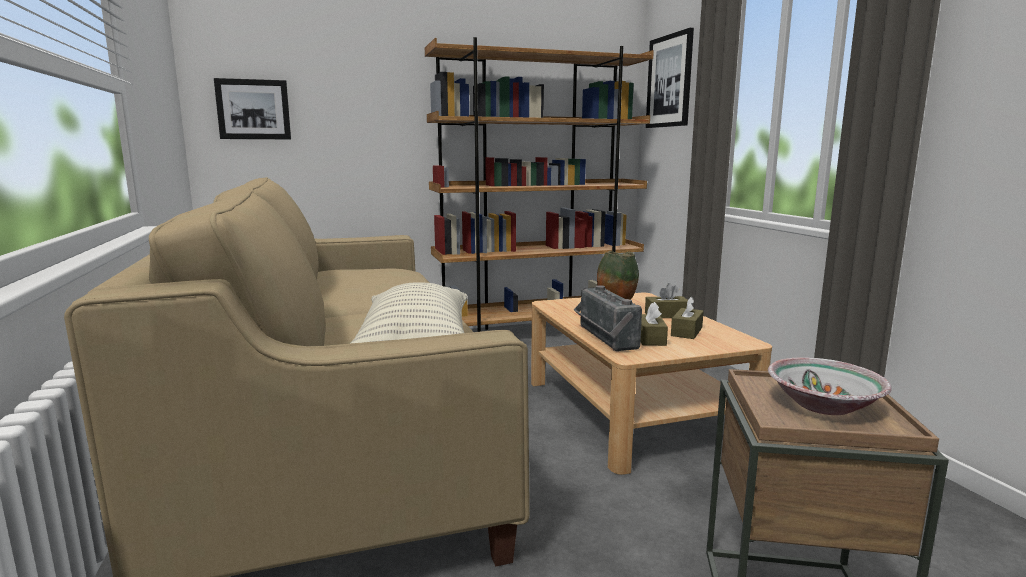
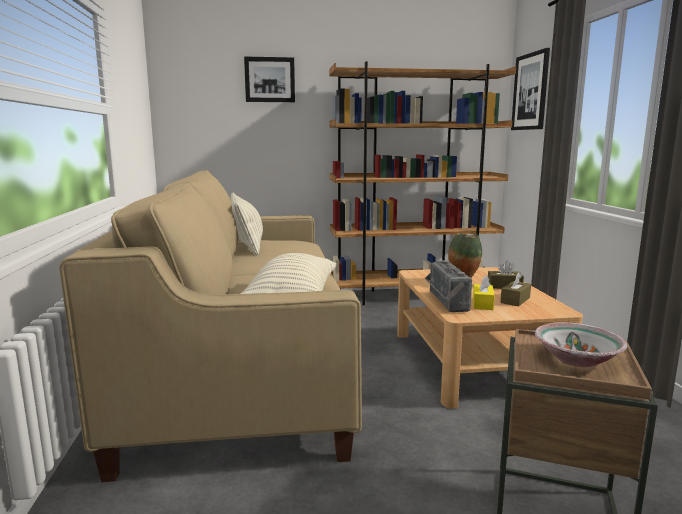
camera: 10 degrees right, 0 degrees up
(253, 109) = (201, 119): picture -> picture (269, 80)
(327, 277) = (246, 246): none -> pillow
(650, 338) = (482, 304): brown tissue box -> yellow tissue box

